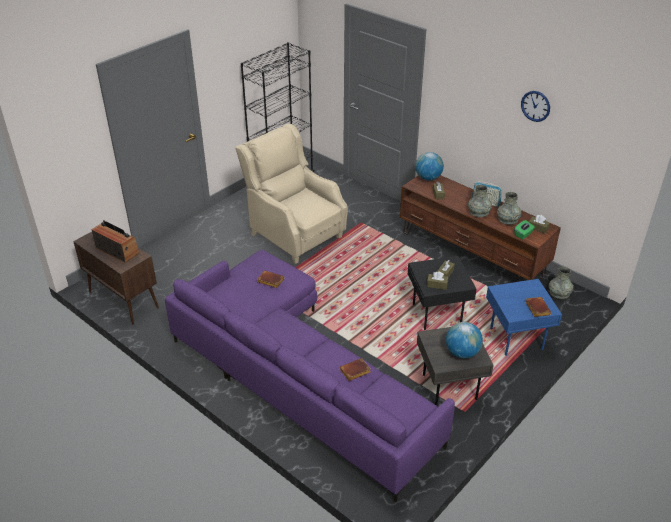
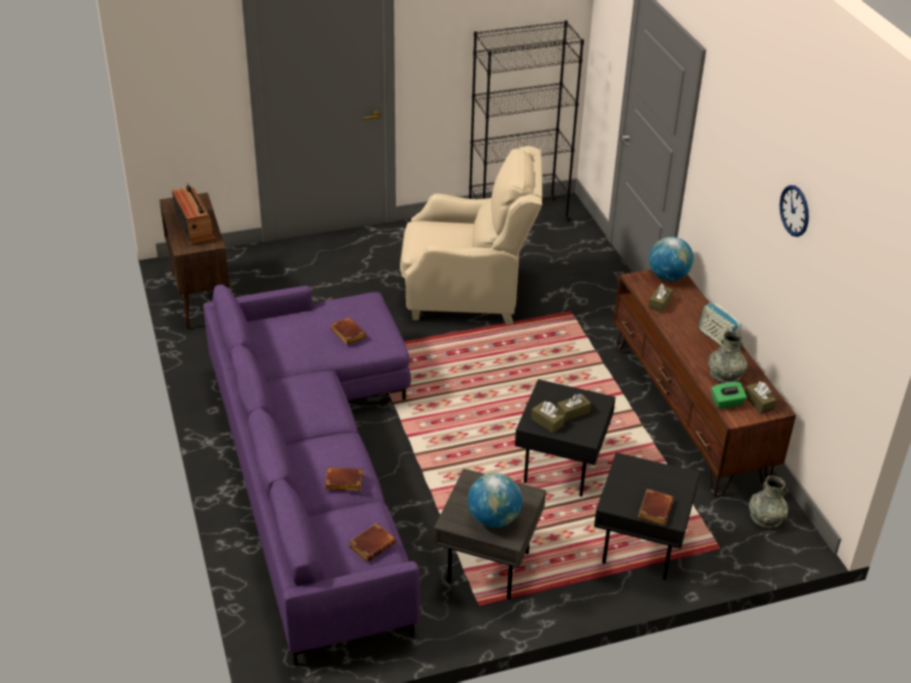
camera: 30 degrees right, 0 degrees up
(294, 234) = (469, 294): beige armchair -> beige armchair turned 105 degrees clockwise
(407, 401) = (372, 544): none -> brown book
(479, 212) = (693, 349): grey vase -> none
(515, 340) = (637, 550): blue side table -> black side table

